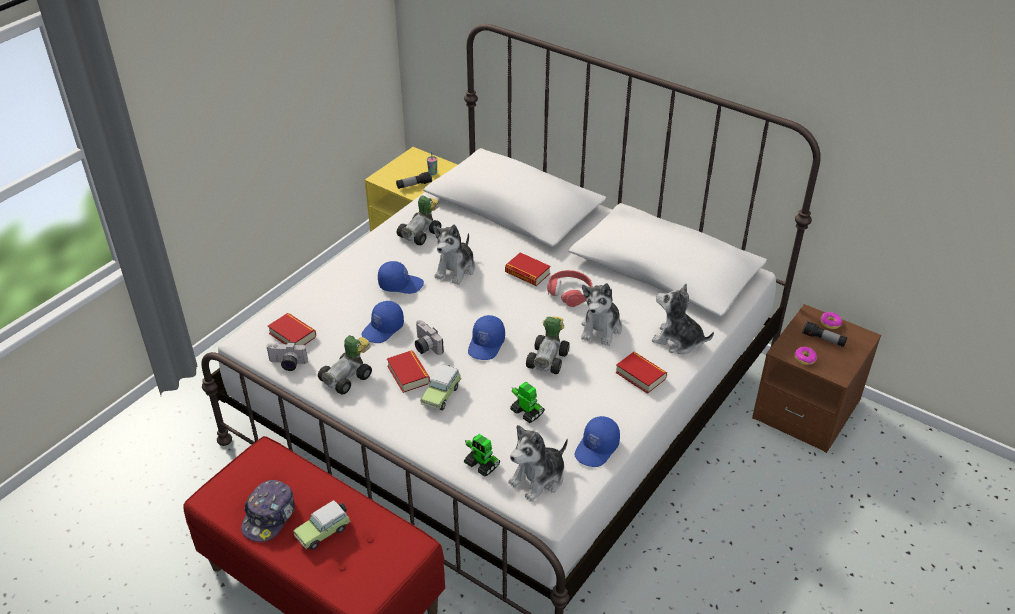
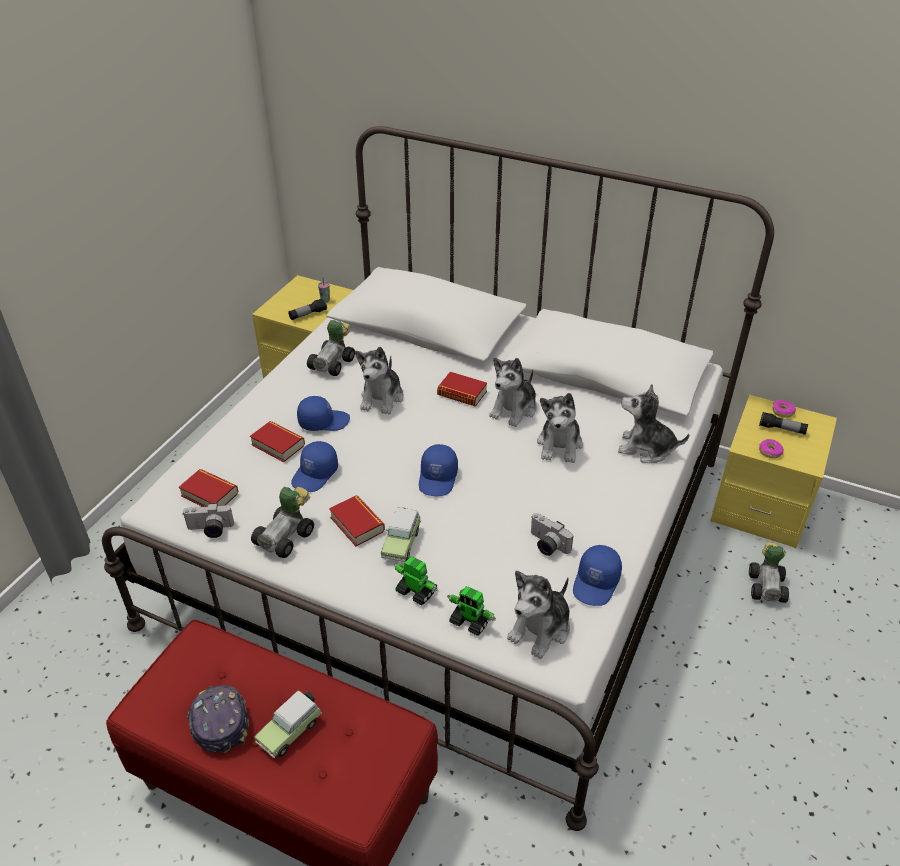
camera: 10 degrees left, 0 degrees up
(269, 516) = (219, 721): cap -> cap turned 150 degrees clockwise
(425, 346) = (368, 489): camera -> camera (546, 545)
(527, 412) = (505, 550): toy robot -> toy robot (416, 591)
(549, 358) = (513, 485): toy car -> toy car (767, 585)
(570, 292) = (514, 409): red headphones -> plush toy
(640, 375) = (618, 492): book -> book (278, 445)
(806, 410) = (761, 505): brown nightstand -> yellow nightstand

